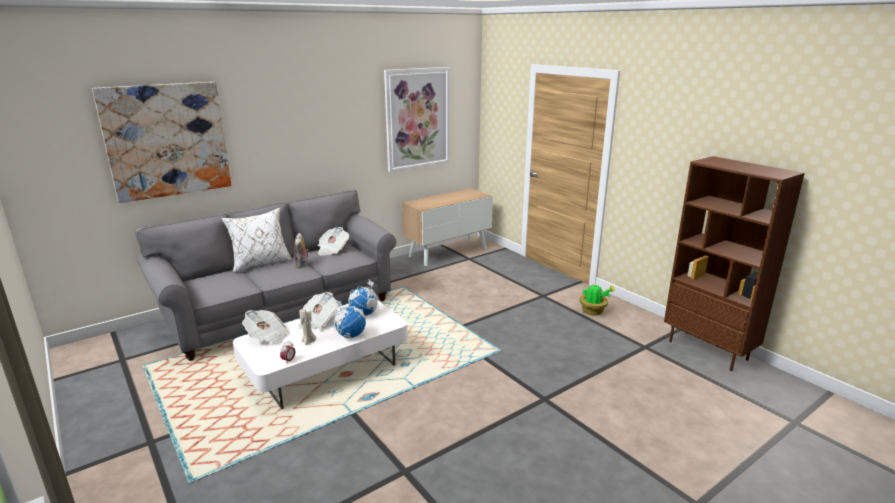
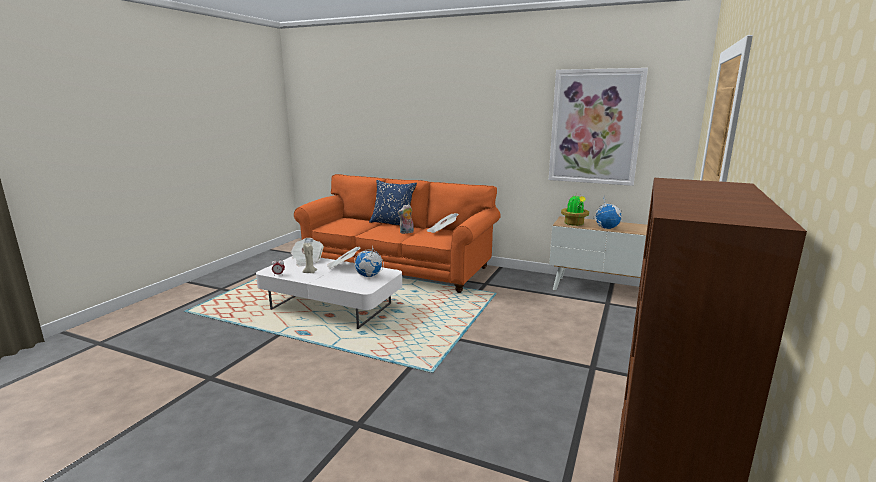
camera: 60 degrees right, 5 degrees down
(167, 140) = (368, 118): picture -> none
(260, 263) = (393, 223): white pillow -> blue pillow
(281, 311) = (398, 268): grey sofa -> orange sofa
(350, 335) = (330, 281): globe -> globe (606, 228)
(593, 312) = (607, 416): potted plant -> potted plant (574, 224)

